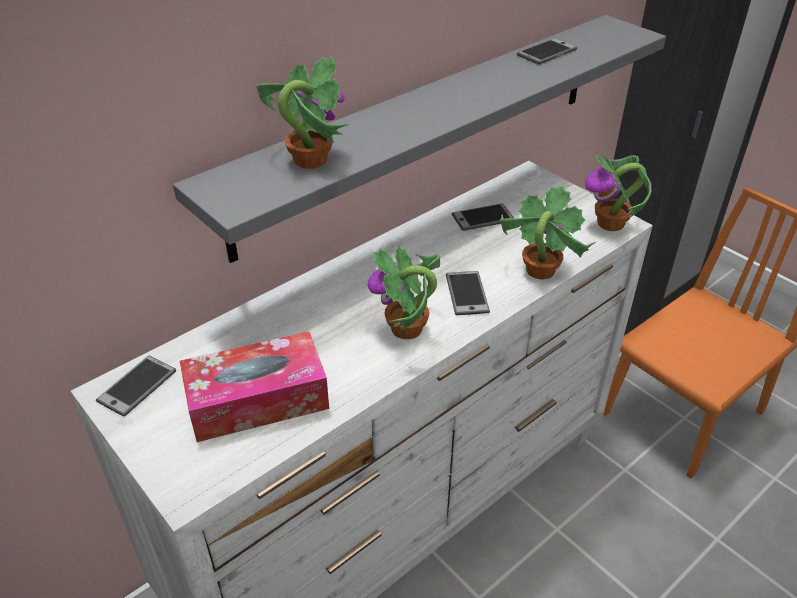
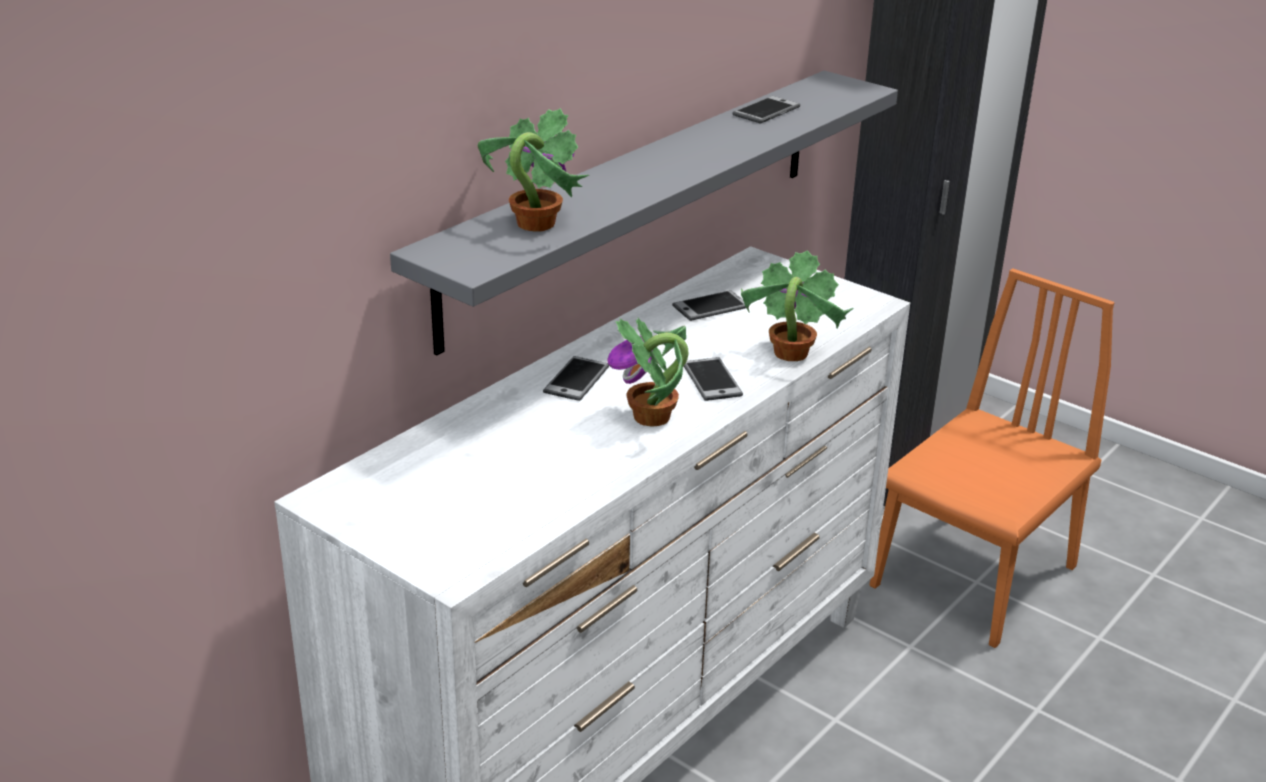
camera: 10 degrees left, 10 degrees down
(137, 386) = (354, 491): phone -> phone (576, 380)
(257, 400) = (501, 492): tissue box -> none
(611, 224) = (862, 304): potted plant -> none

